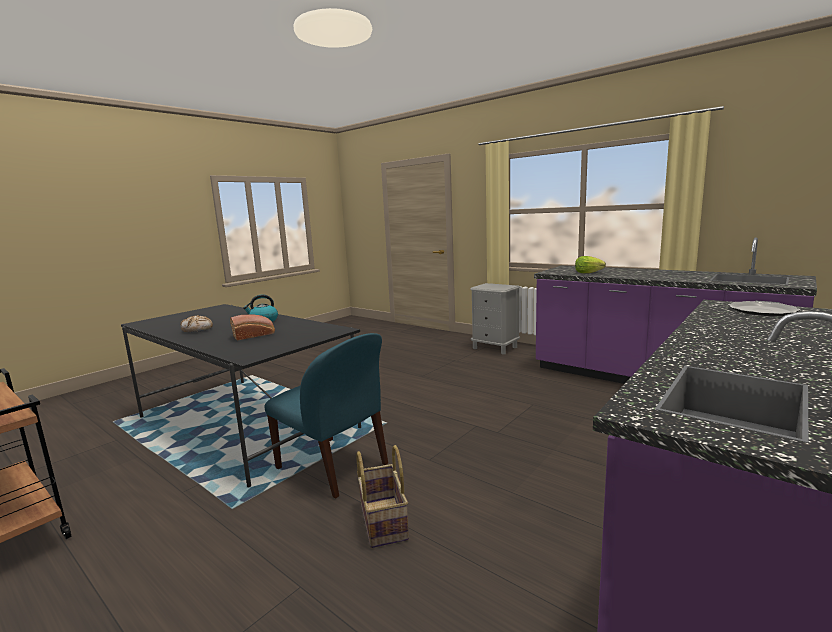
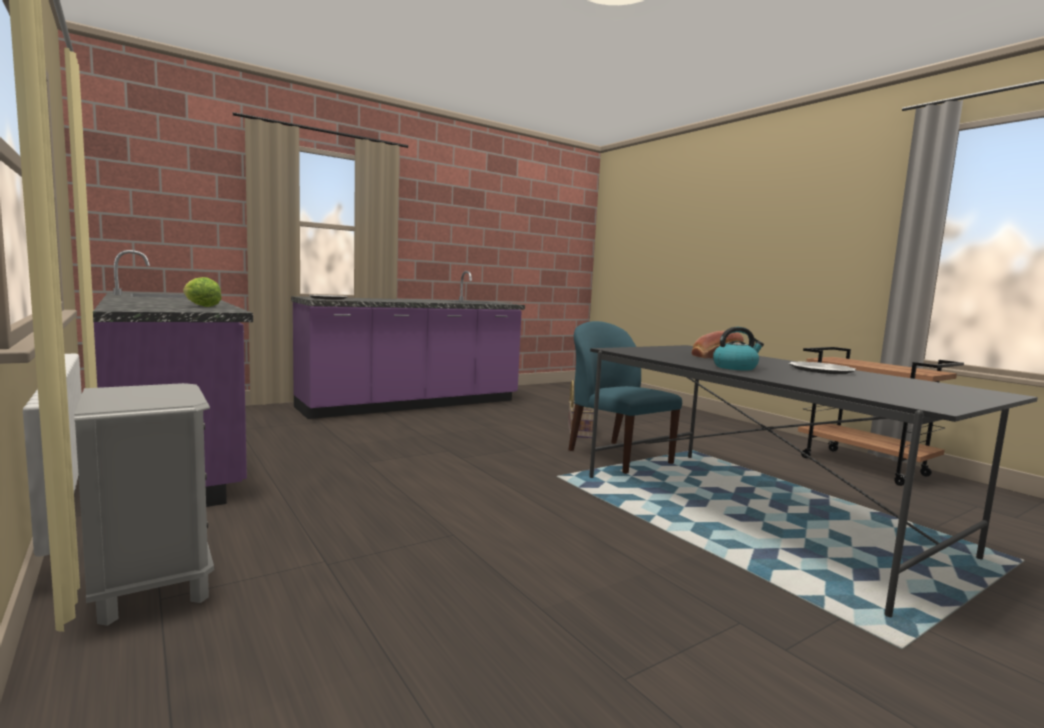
camera: 165 degrees left, 5 degrees down
(197, 329) = (820, 370): bread -> plate

